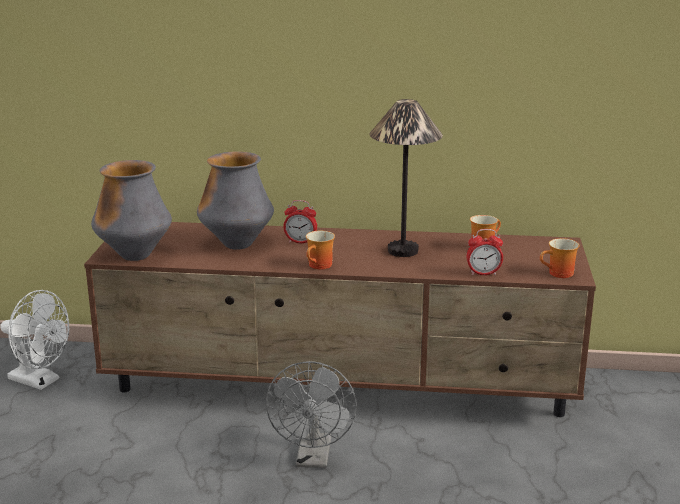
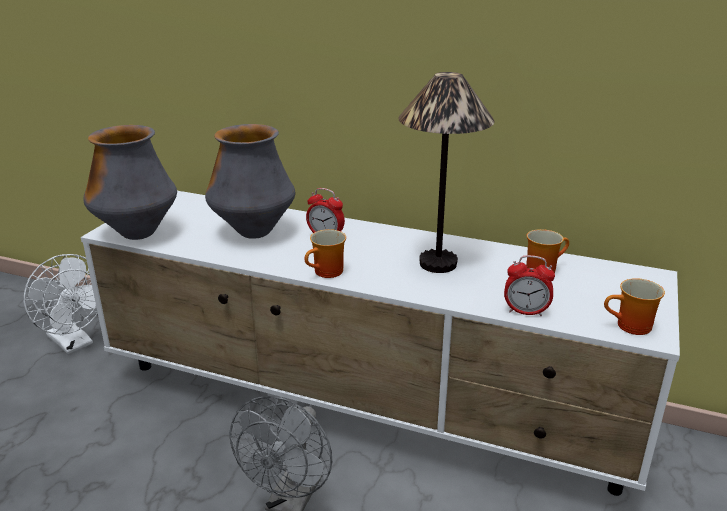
camera: 15 degrees right, 5 degrees up
(342, 388) = (366, 404): brown tv stand -> white tv stand

